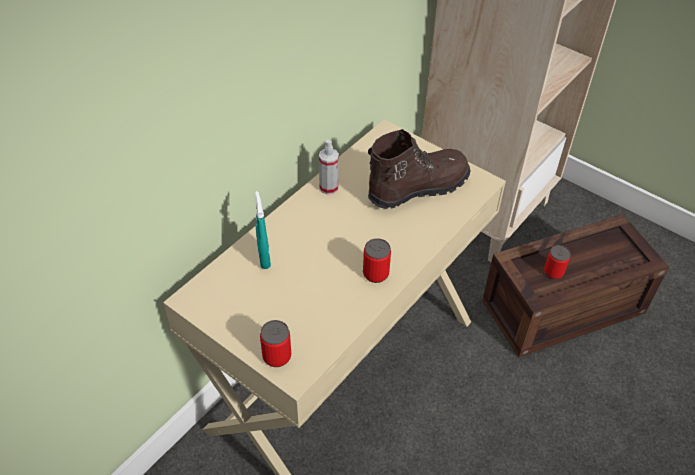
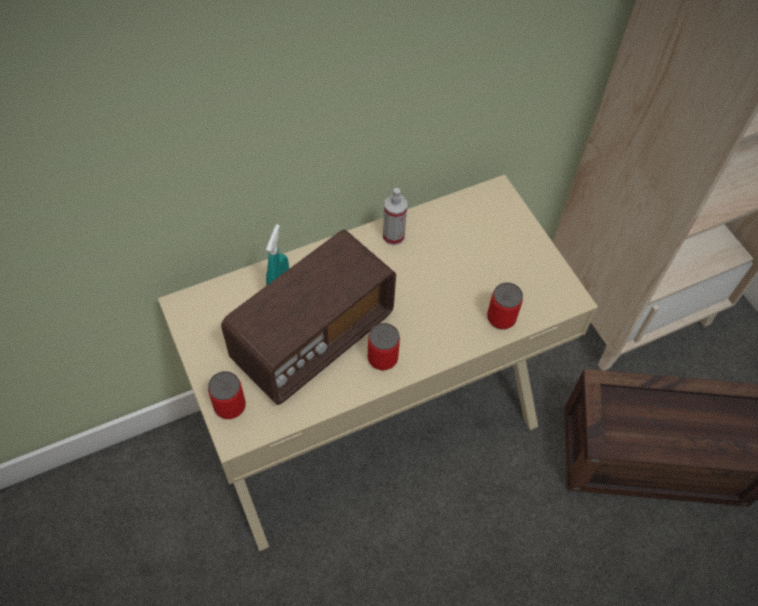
camera: 25 degrees right, 10 degrees up
(313, 281) = (313, 338): none -> radio
(417, 187) = (489, 274): brown boot -> none
(553, 272) = (642, 420): can -> can (501, 318)

